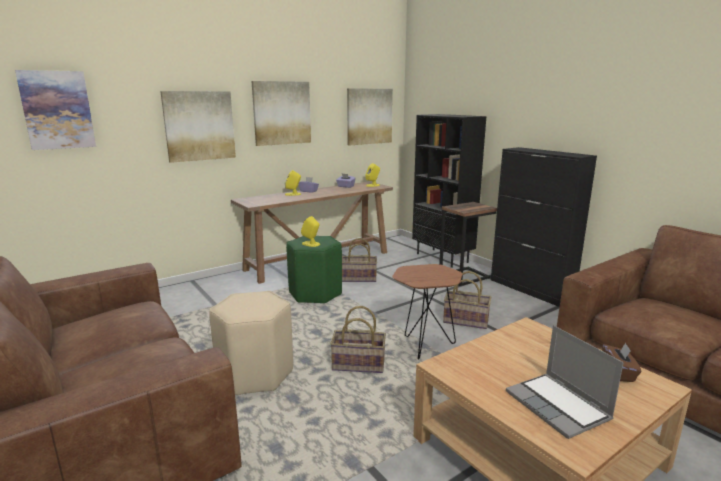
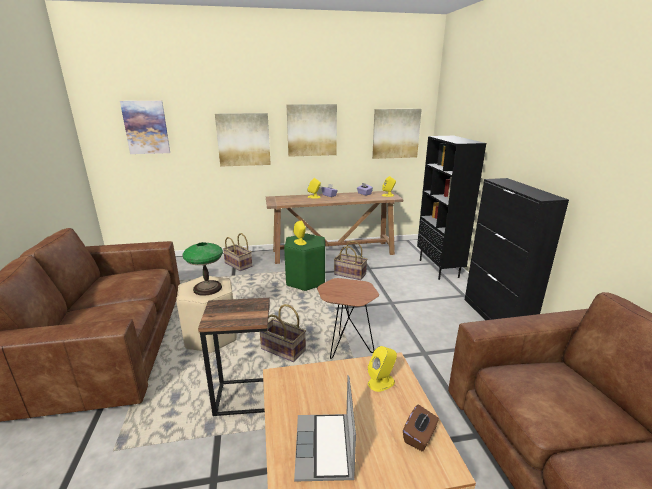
camera: 25 degrees right, 5 degrees up
(256, 304) = (207, 288): none -> table lamp
(463, 276) = (441, 290): side table -> side table (244, 396)
(466, 320) = (403, 334): basket -> basket (239, 264)
(539, 343) = (381, 382): none -> yellow speaker

